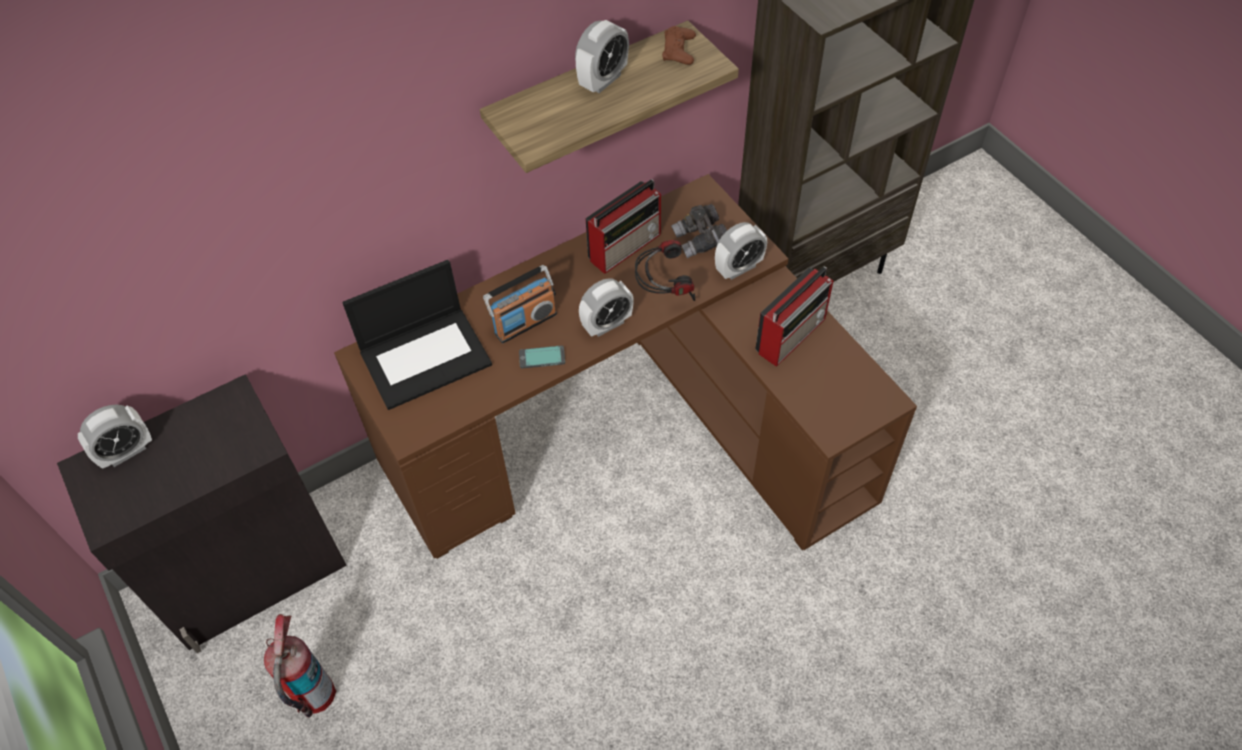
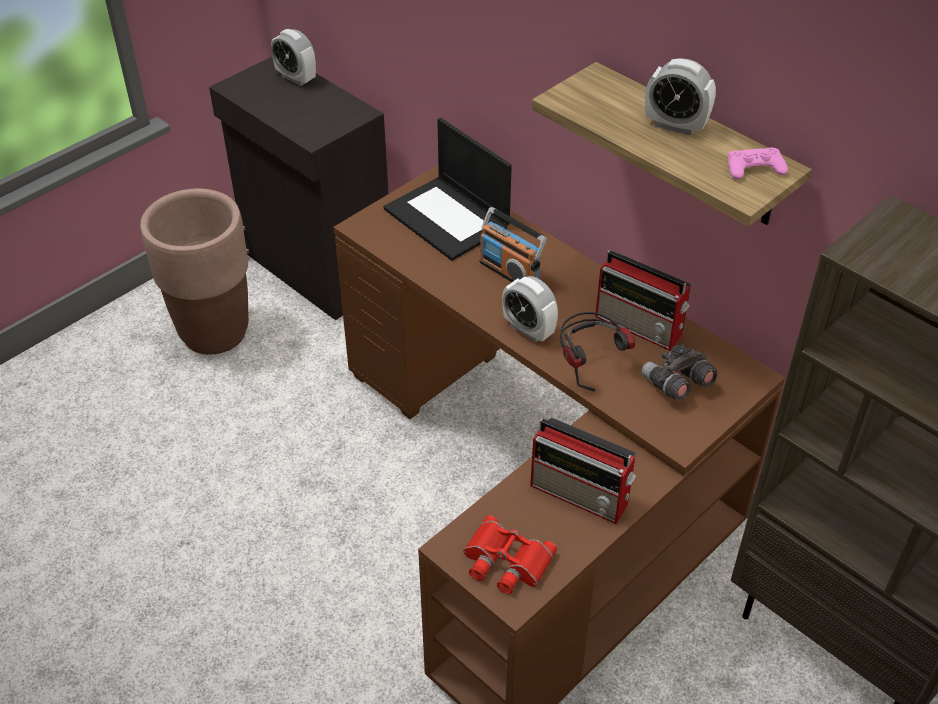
camera: 75 degrees right, 10 degrees down
(315, 696) = (214, 332): fire extinguisher -> brown planter
(542, 358) = (471, 292): phone -> none
(679, 50) = (754, 168): brown game controller -> pink game controller
(739, 268) = (649, 424): alarm clock -> none
(851, 399) = (505, 562): none -> red binoculars

